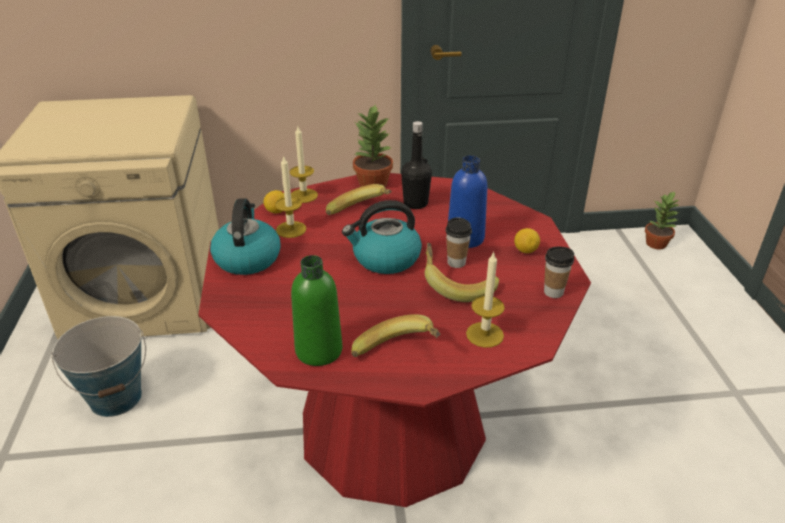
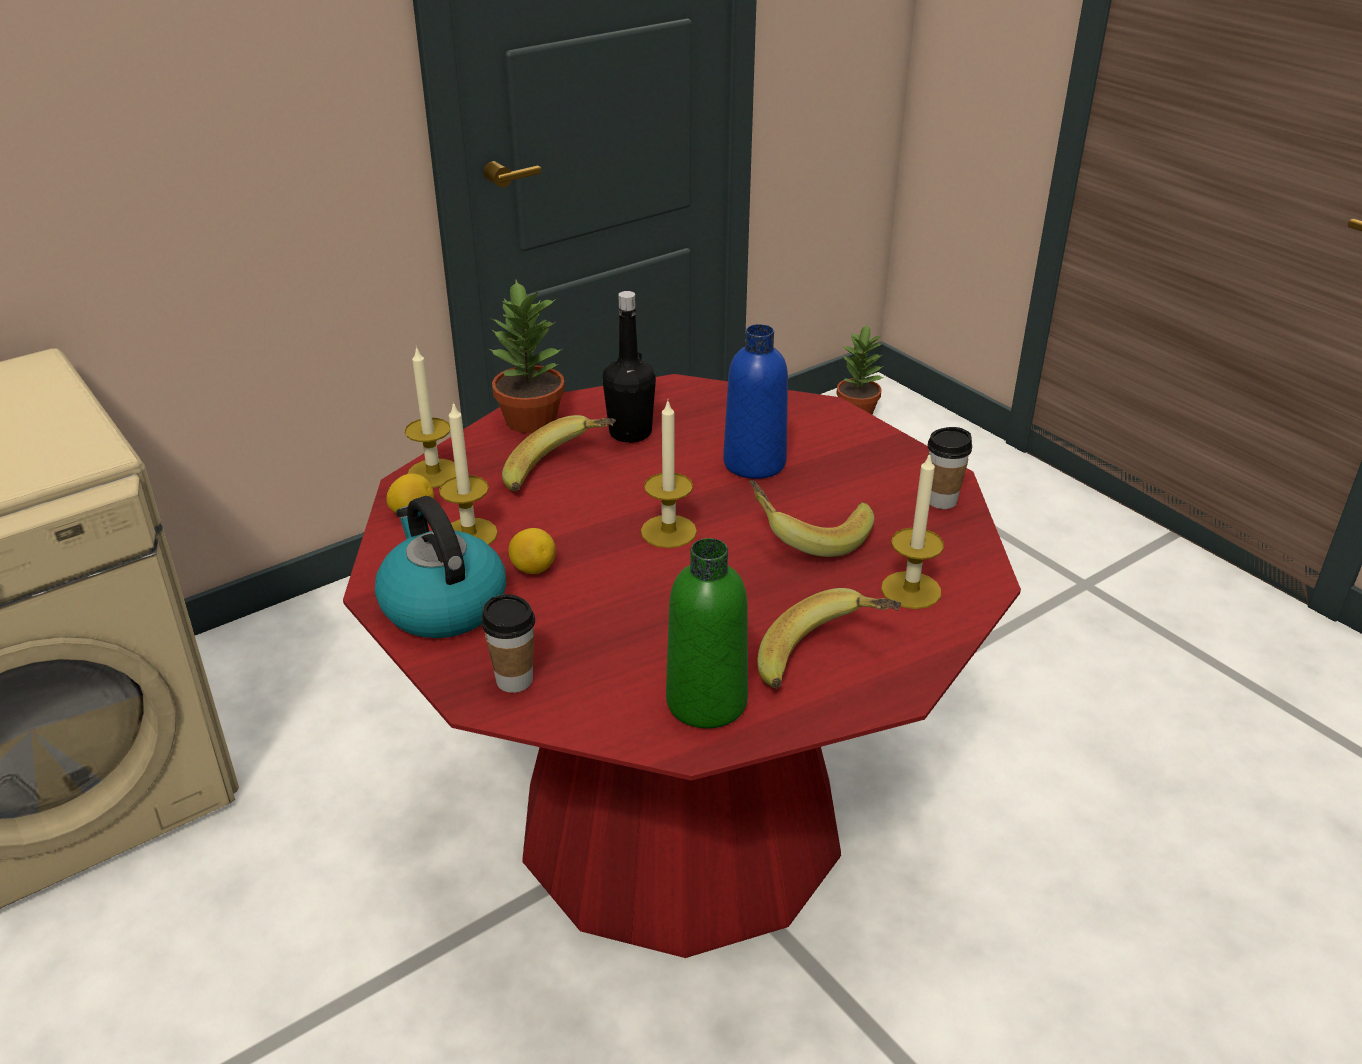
camera: 30 degrees left, 0 degrees up
(116, 398) = (144, 989): bucket -> none
(385, 259) = (668, 531): kettle -> candle
(456, 262) = (776, 503): cup -> cup (514, 680)
(525, 251) = (853, 455): lemon -> lemon (533, 569)

